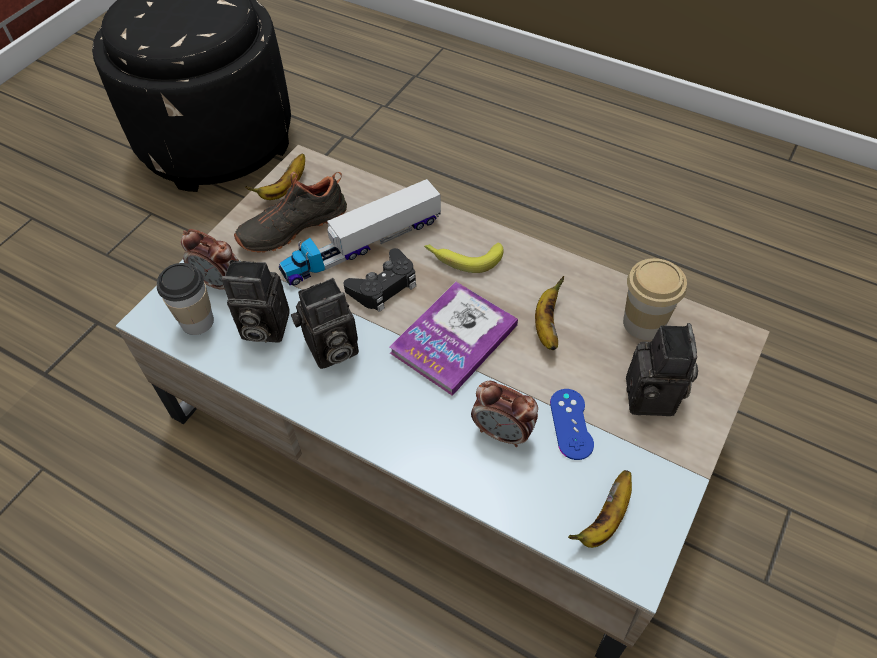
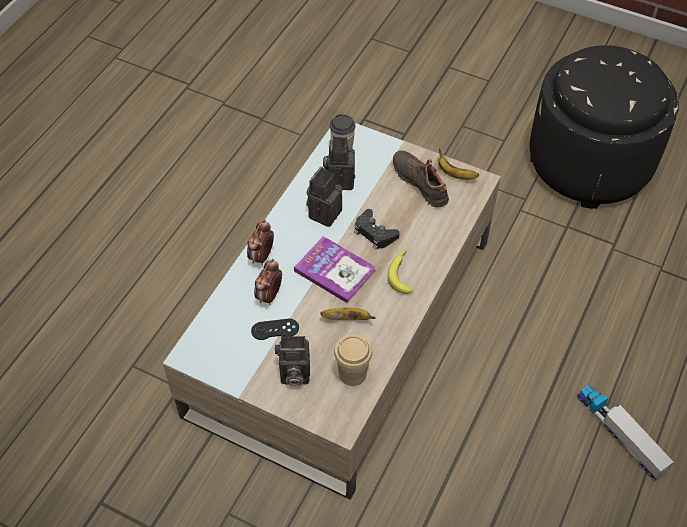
camera: 85 degrees right, 0 degrees up
(220, 283) = (371, 155): alarm clock -> alarm clock (261, 257)
(330, 350) = (324, 212): camera -> camera turned 60 degrees clockwise
(362, 245) = (407, 219): toy truck -> toy truck (620, 434)
(571, 424) = (275, 329): blue game controller -> black game controller
(604, 520) = (214, 343): banana -> none

